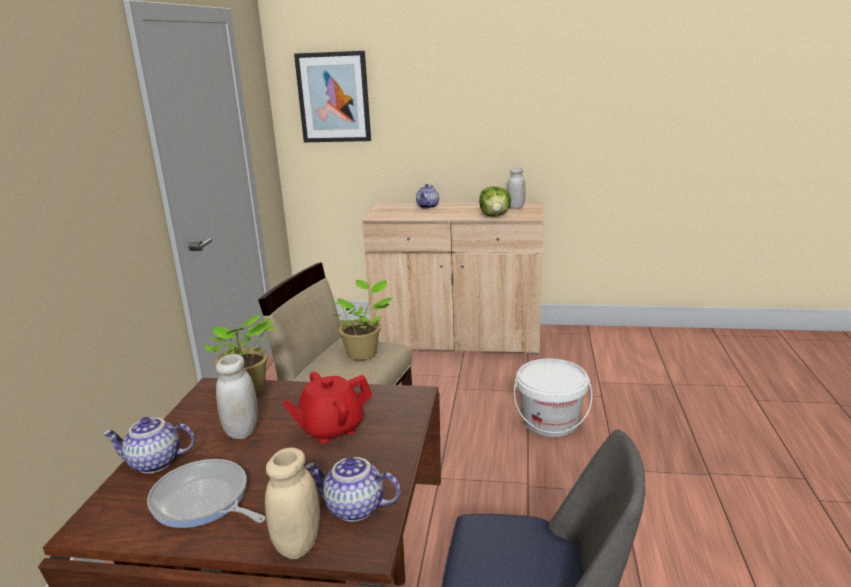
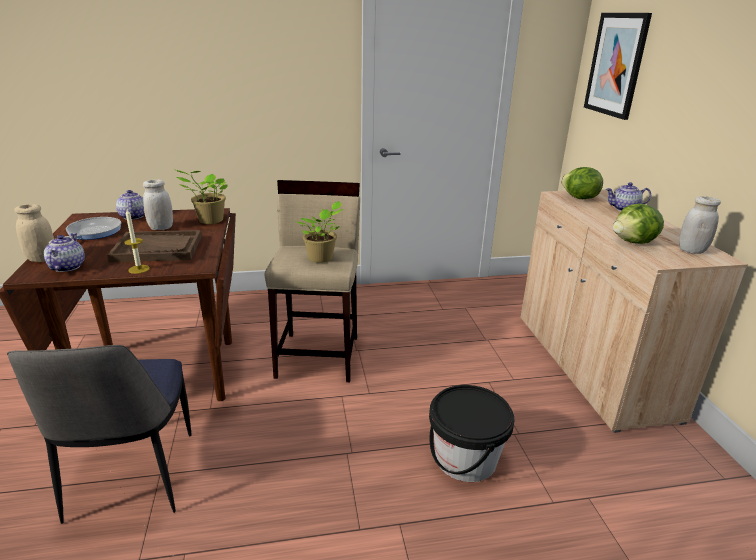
camera: 70 degrees right, 5 degrees up
(331, 429) = (158, 248): red teapot -> brown tray
(392, 213) = (579, 198): none -> lettuce
(400, 440) = (139, 269): none -> candle
(550, 422) = (465, 458): white bucket -> black bucket

